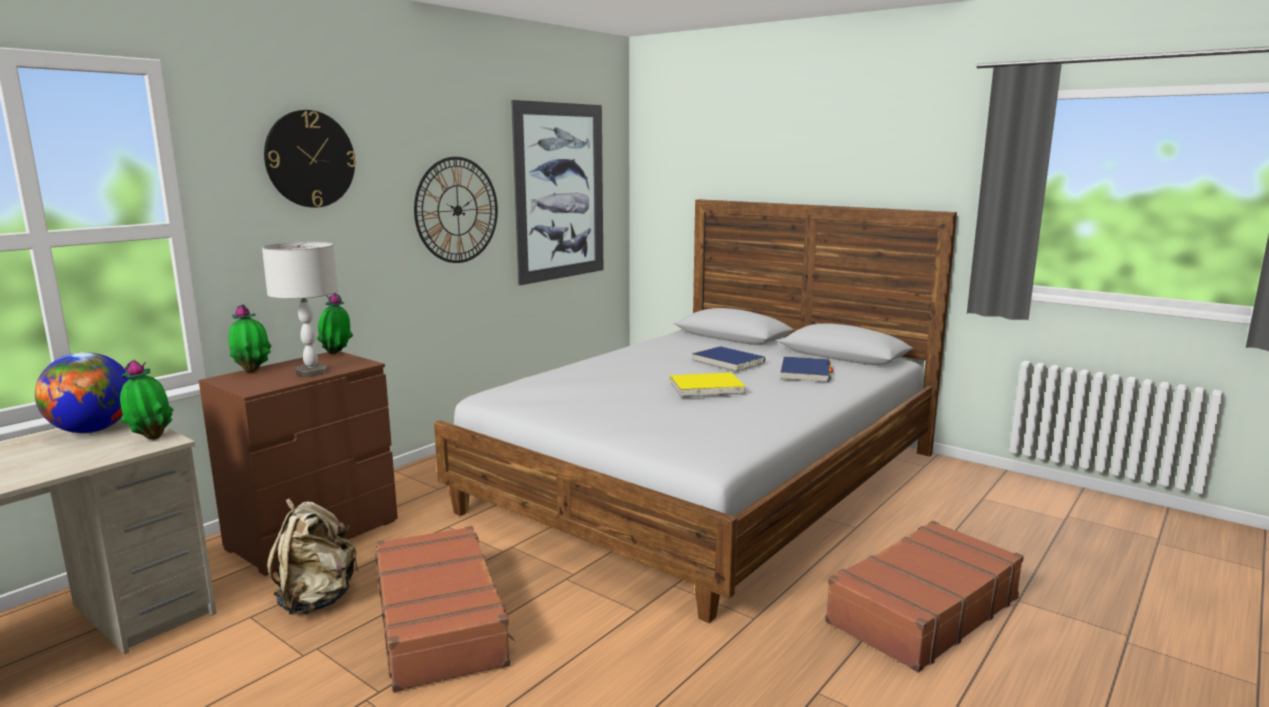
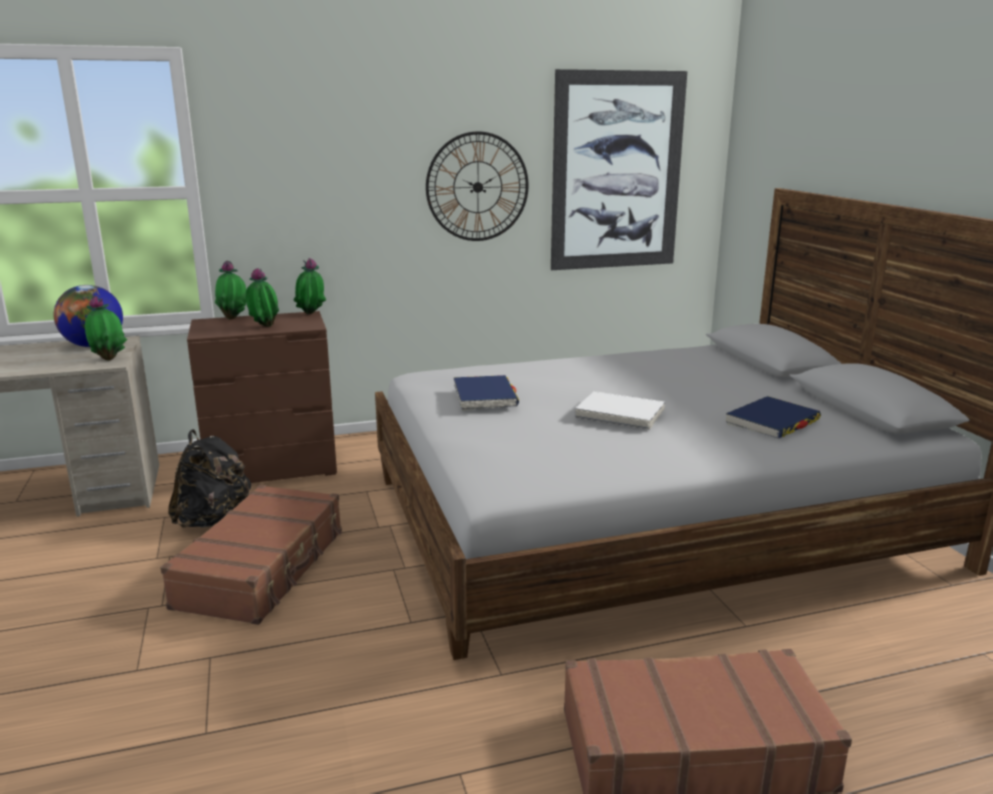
camera: 35 degrees right, 5 degrees up
(310, 159) = (316, 133): wall clock -> none
(311, 372) = (264, 327): grey table lamp -> potted plant
(317, 600) = (213, 519): beige backpack -> black backpack
(706, 388) = (620, 414): yellow book -> white book
(728, 362) = (701, 390): blue book -> blue book (485, 396)

